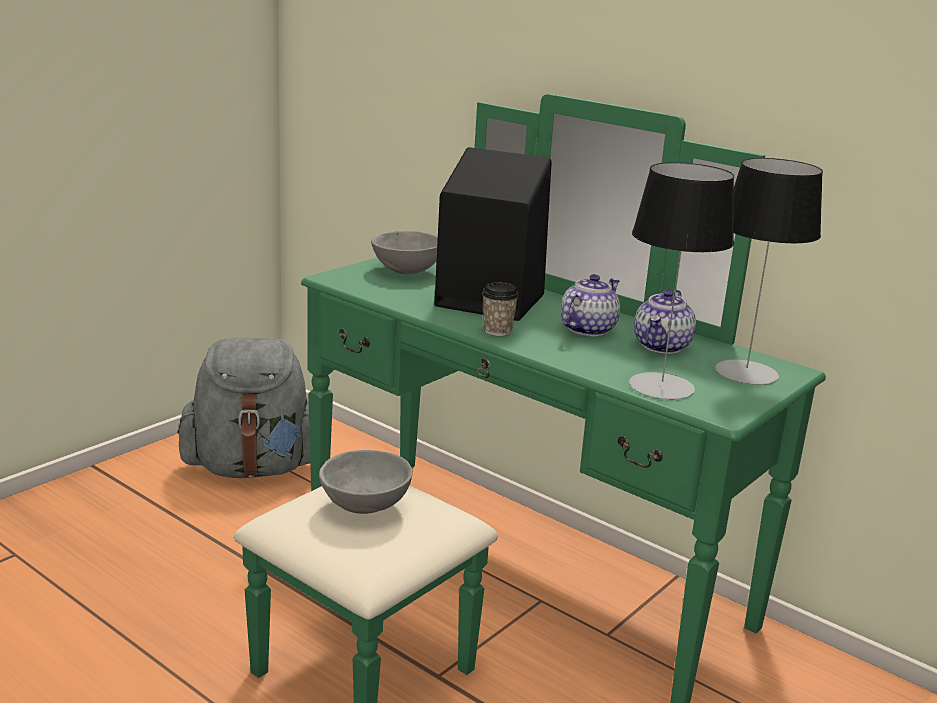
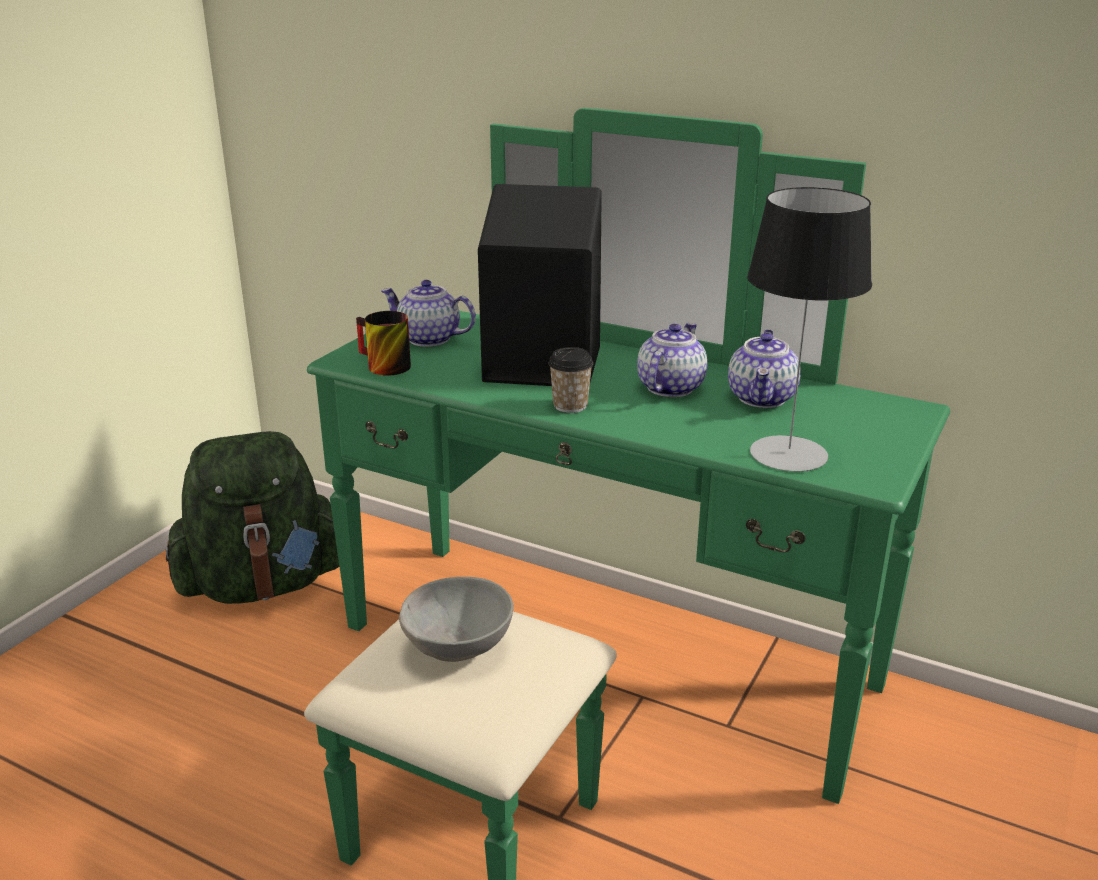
camera: 10 degrees left, 5 degrees up
(253, 468) = (263, 585): grey backpack -> green backpack
(359, 285) = (381, 366): none -> mug
(405, 272) = (428, 339): grey bowl -> teapot
(746, 372) = (869, 419): table lamp -> none

